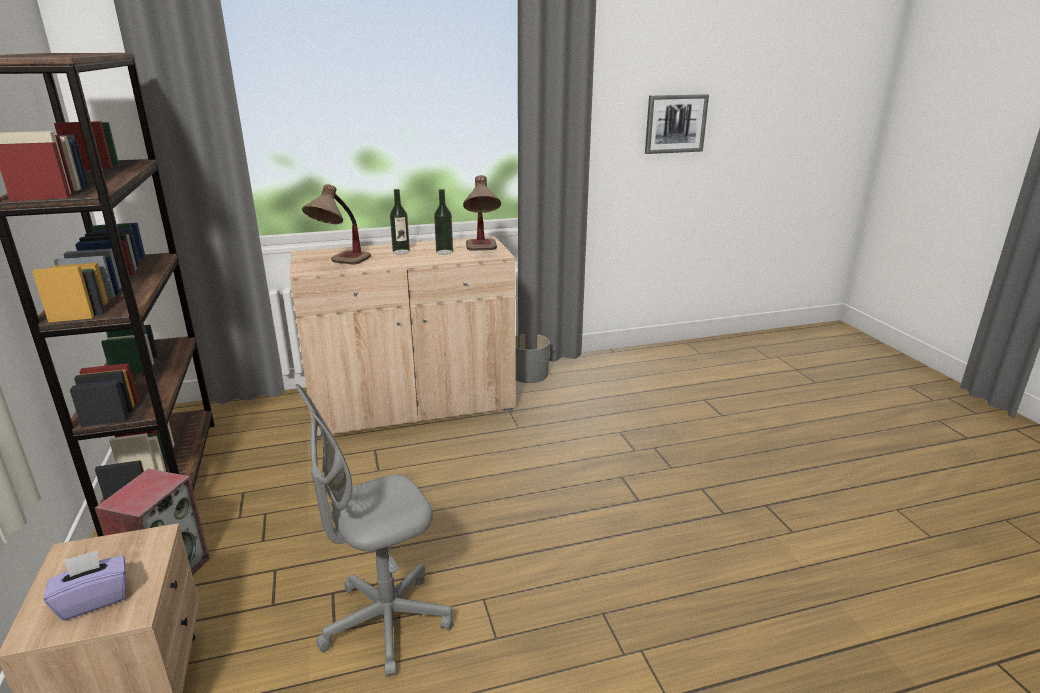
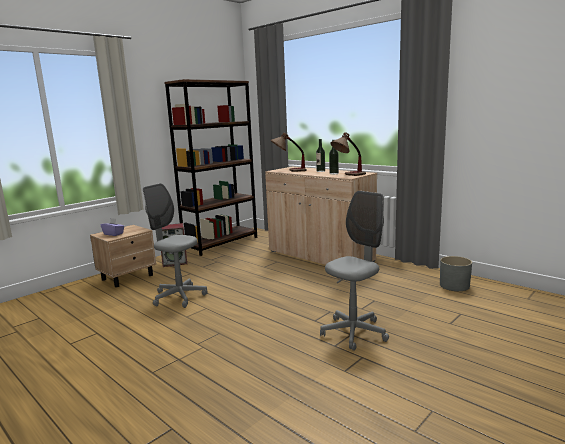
camera: 60 degrees right, 10 degrees down
(528, 374) = (393, 266): grey planter -> grey planter (454, 285)
(675, 123) = (524, 108): picture -> none
(699, 484) = (354, 333): none -> grey office chair

